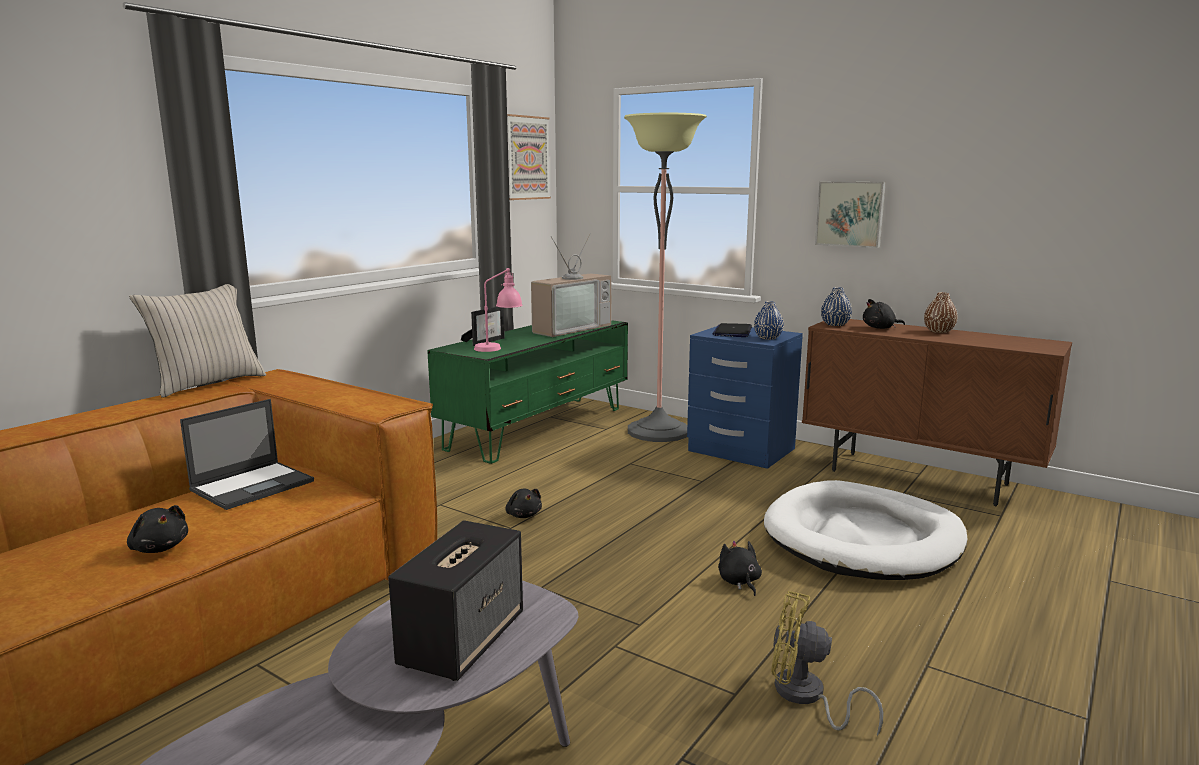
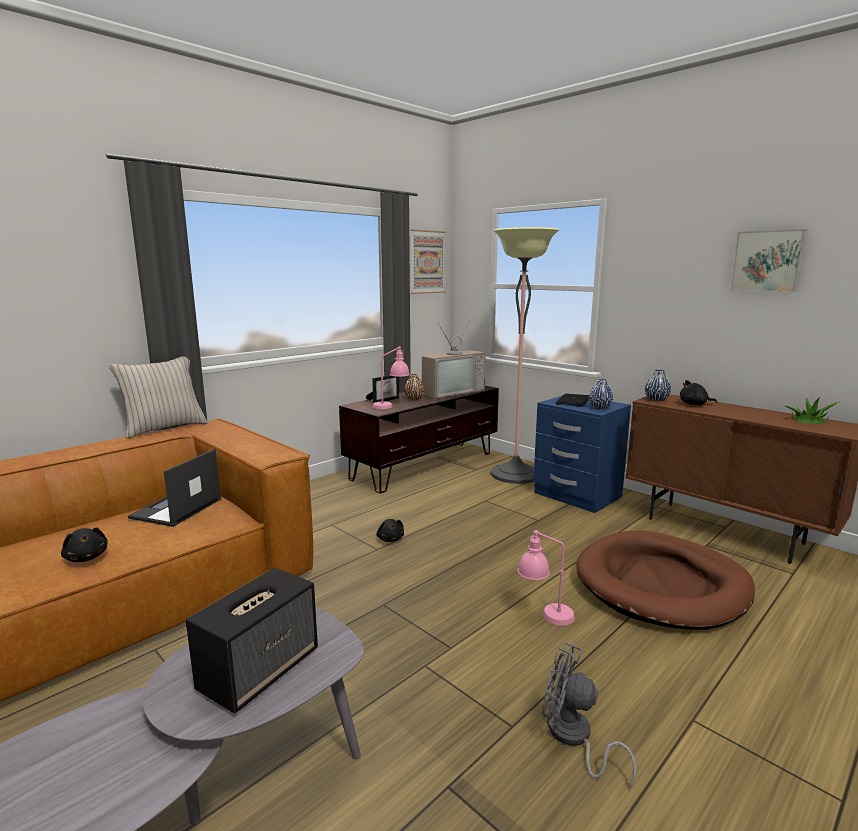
camera: 10 degrees right, 0 degrees up
(254, 485) = (176, 509): laptop -> laptop turned 150 degrees clockwise
(538, 428) = (424, 466): green tv stand -> brown tv stand
(739, 582) = (544, 616): black plush toy -> pink table lamp
(805, 697) = (573, 738): yellow fan -> grey fan
(850, 213) = (675, 308): picture -> picture (767, 261)
(863, 538) = (661, 584): white dog bed -> brown dog bed
(938, 331) = (746, 409): brown vase -> brown vase (414, 398)
(1009, 339) = (809, 420): none -> potted plant

